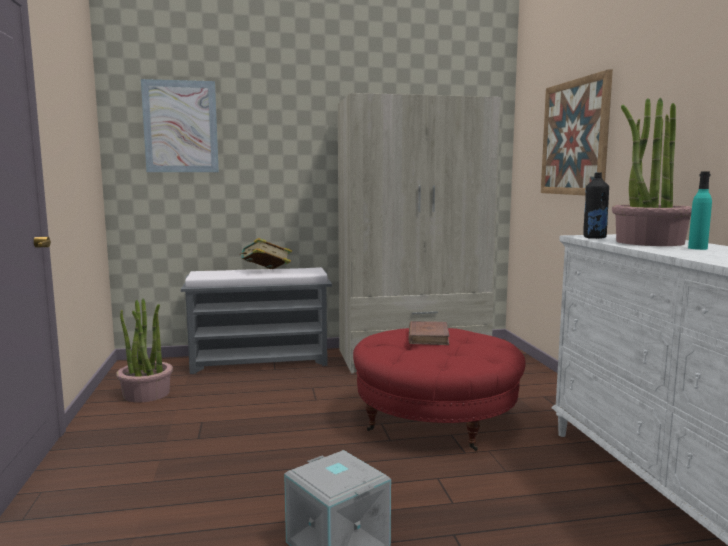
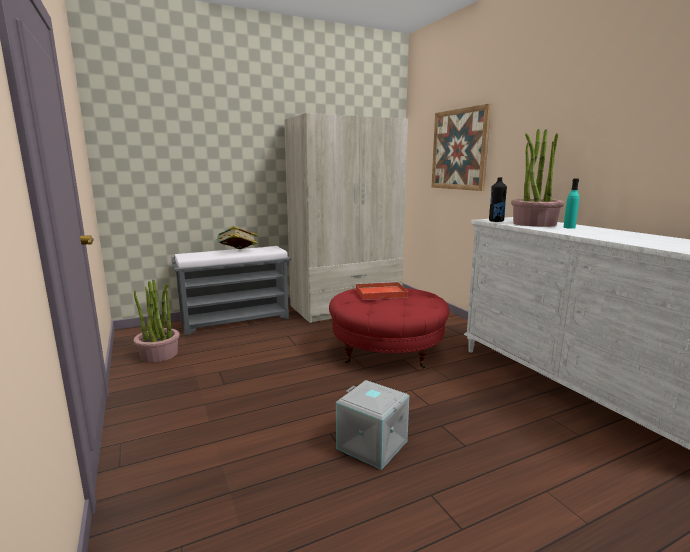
camera: 15 degrees left, 5 degrees up
(180, 127) = (158, 135): picture -> none
(428, 336) = (380, 293): brown book -> red tray

